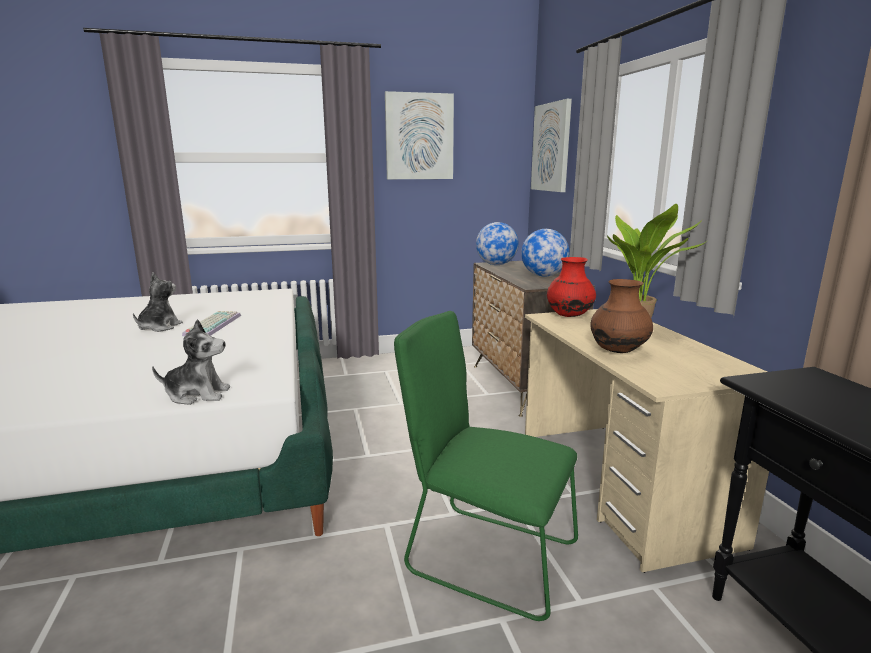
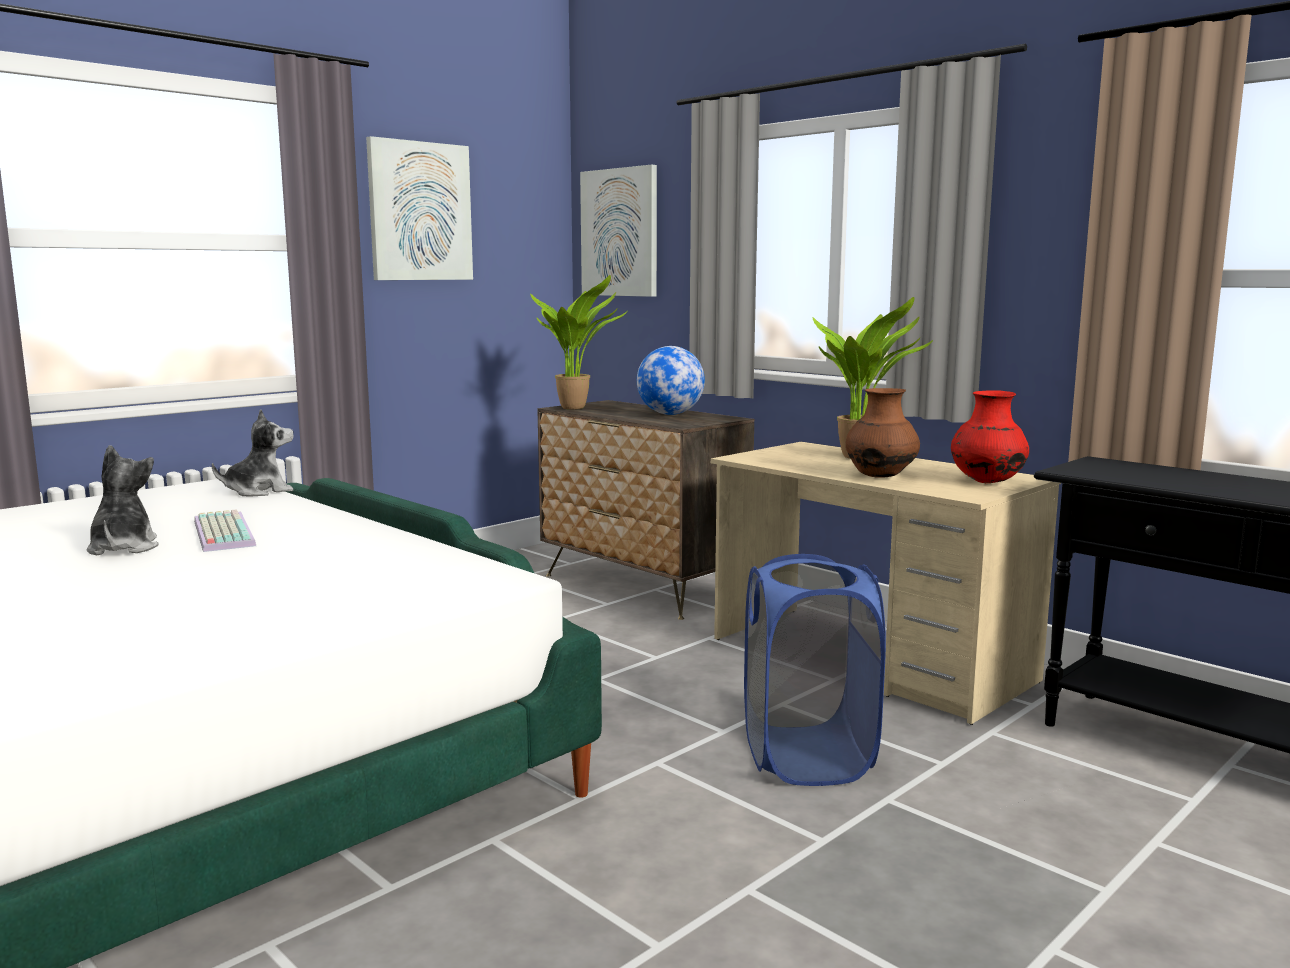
camera: 30 degrees left, 5 degrees down
(197, 394) = (419, 600): plush toy -> plush toy (259, 491)
(484, 556) = (806, 756): green chair -> blue laundry basket
(496, 265) = (577, 408): globe -> potted plant
(569, 316) = (765, 454): red vase -> red vase (986, 482)

